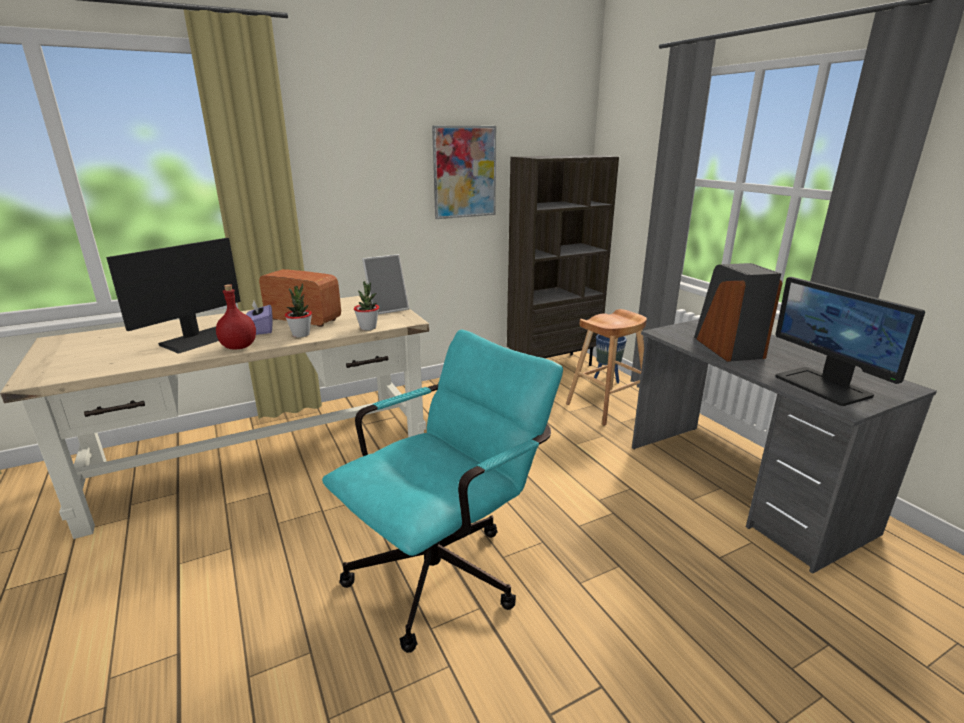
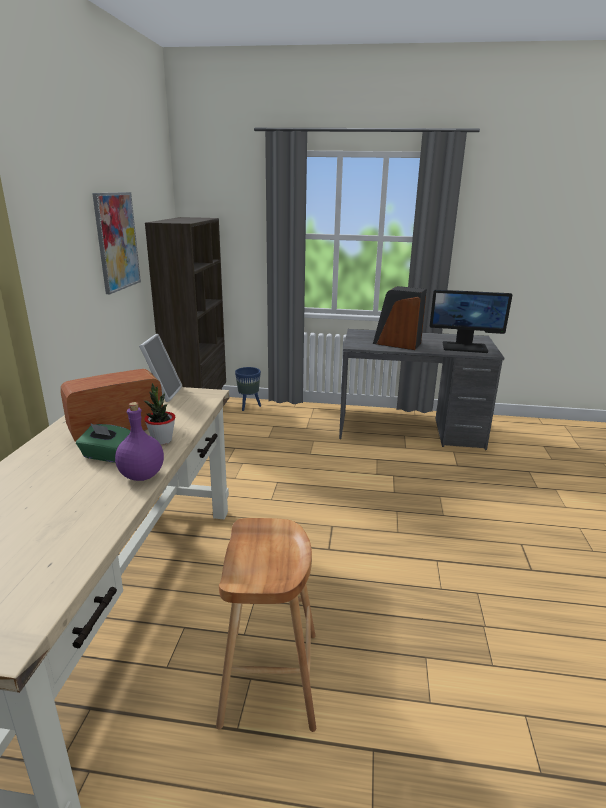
camera: 55 degrees left, 0 degrees up
(197, 340) = (69, 495): monitor -> none
(239, 347) = (142, 475): red bottle -> purple bottle
(261, 329) = (106, 456): purple tissue box -> green tissue box
(368, 328) = (198, 411): potted plant -> none
(446, 568) = (388, 559): turquoise office chair -> none
(607, 405) = (281, 422): brown stool -> brown stool (270, 676)

